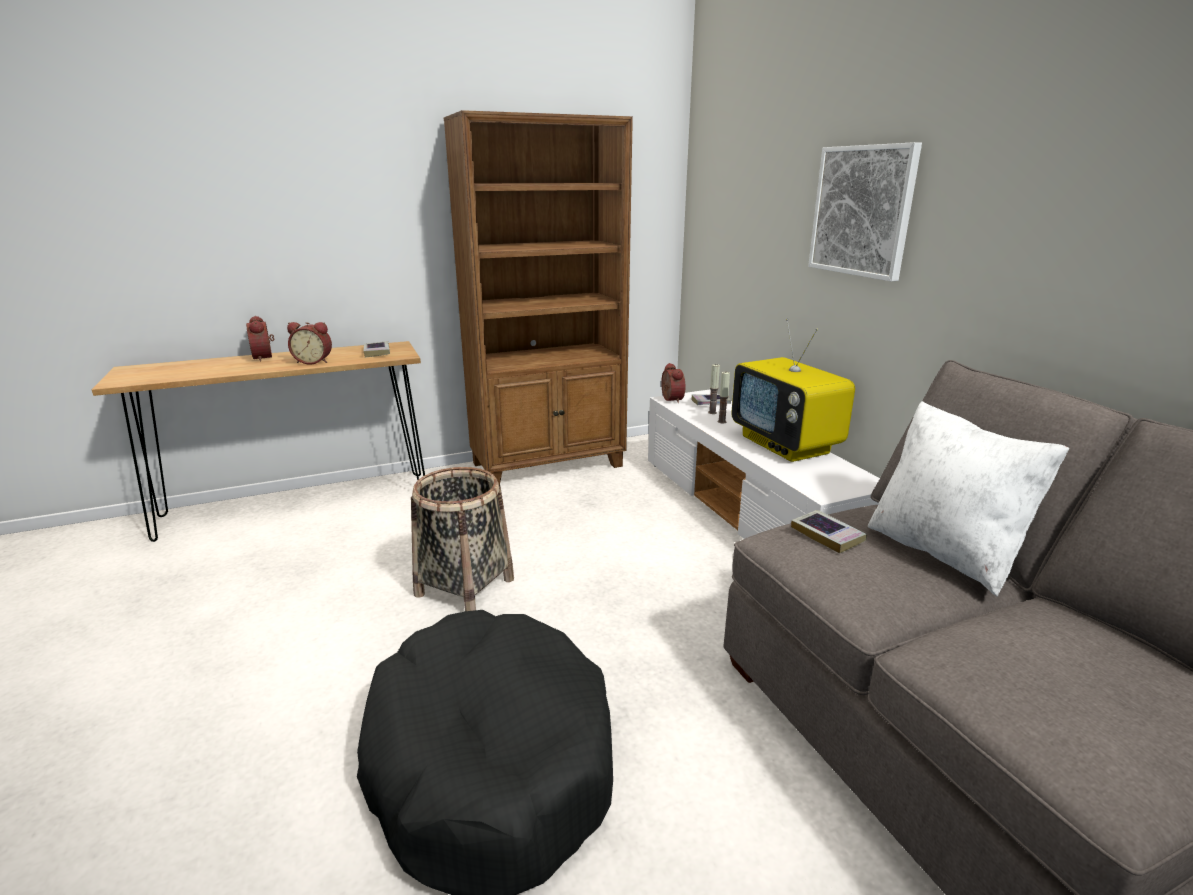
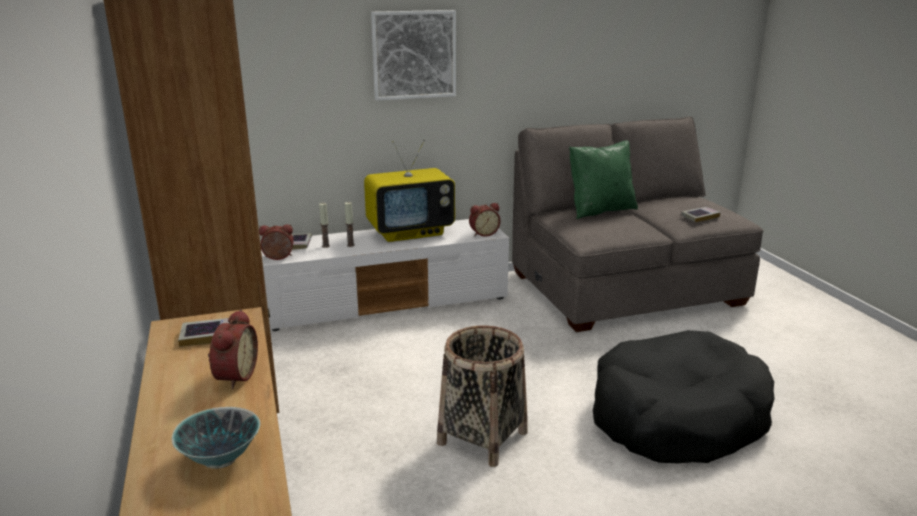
camera: 85 degrees left, 0 degrees up
(217, 368) = (220, 460): none -> bowl
(265, 357) = (170, 426): alarm clock -> alarm clock (483, 233)
(827, 535) = (589, 227): book -> book (700, 217)
(944, 552) = (600, 210): white pillow -> green pillow

